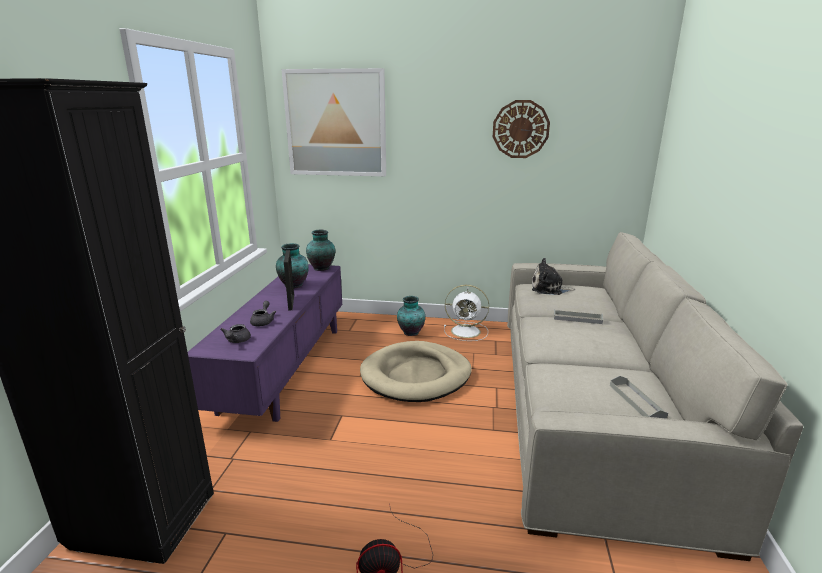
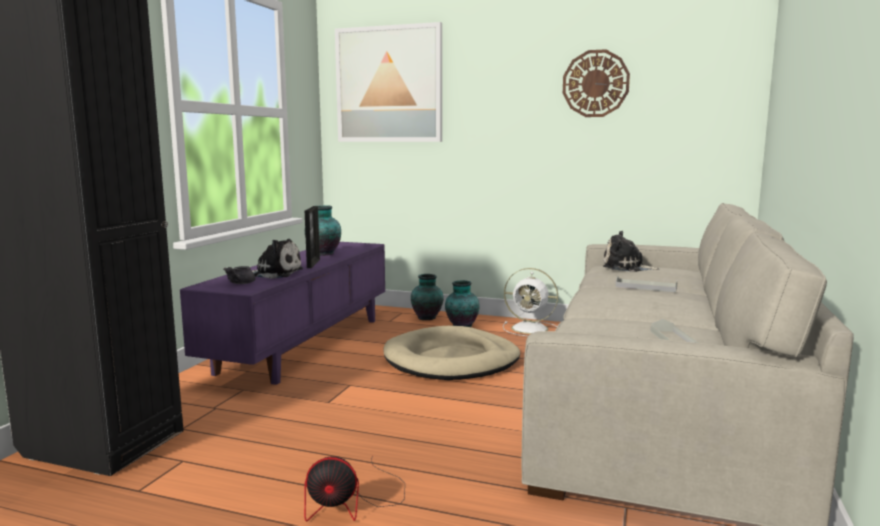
camera: 10 degrees right, 10 degrees down
(263, 321) = (275, 273): grey teapot -> plush toy
(322, 268) = (363, 244): vase -> vase (427, 318)

